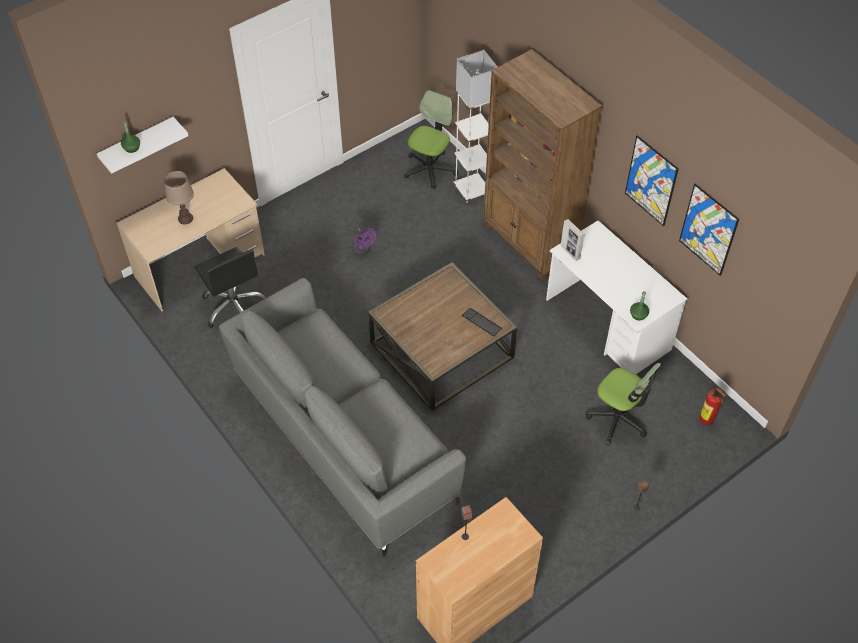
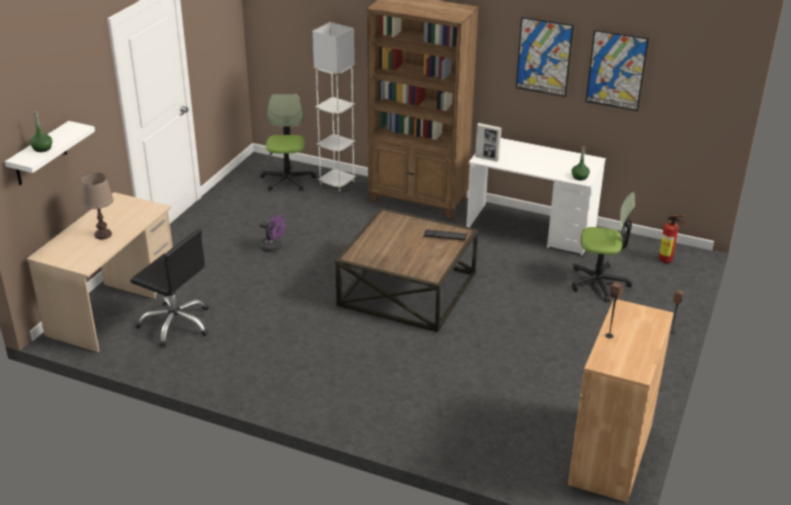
camera: 30 degrees left, 20 degrees down
(343, 437) = (372, 380): grey sofa -> none

